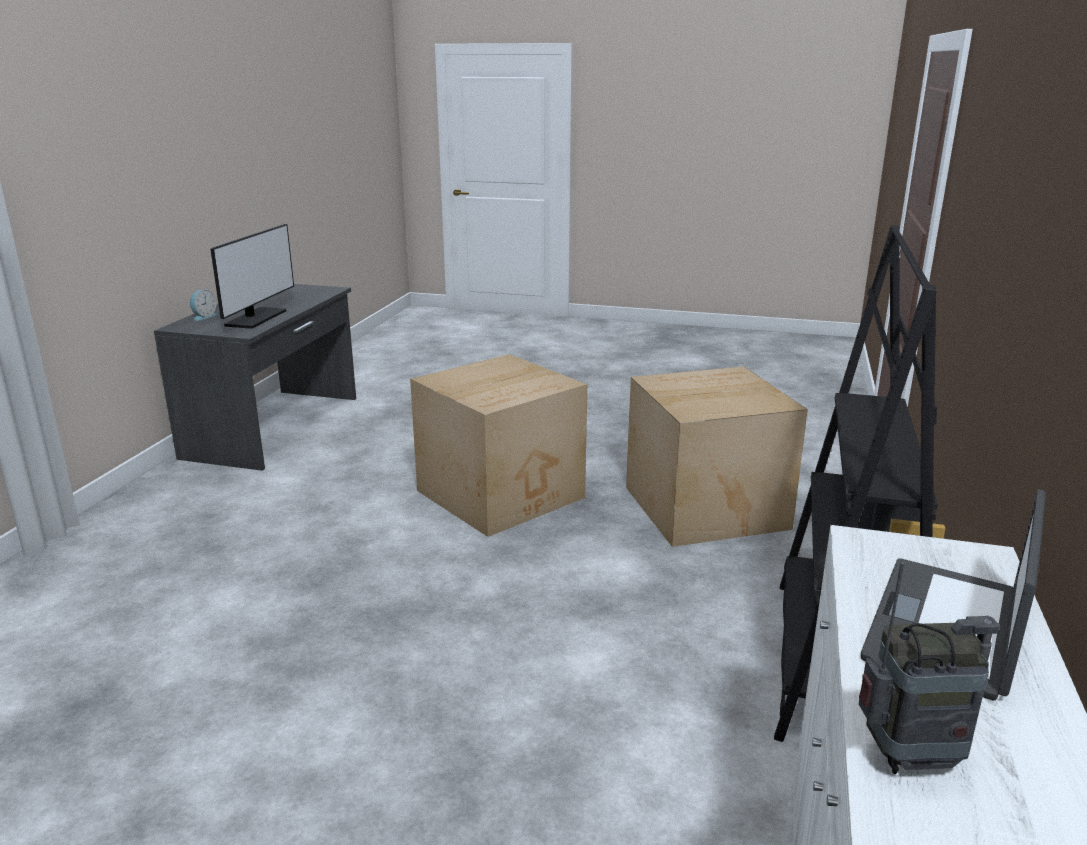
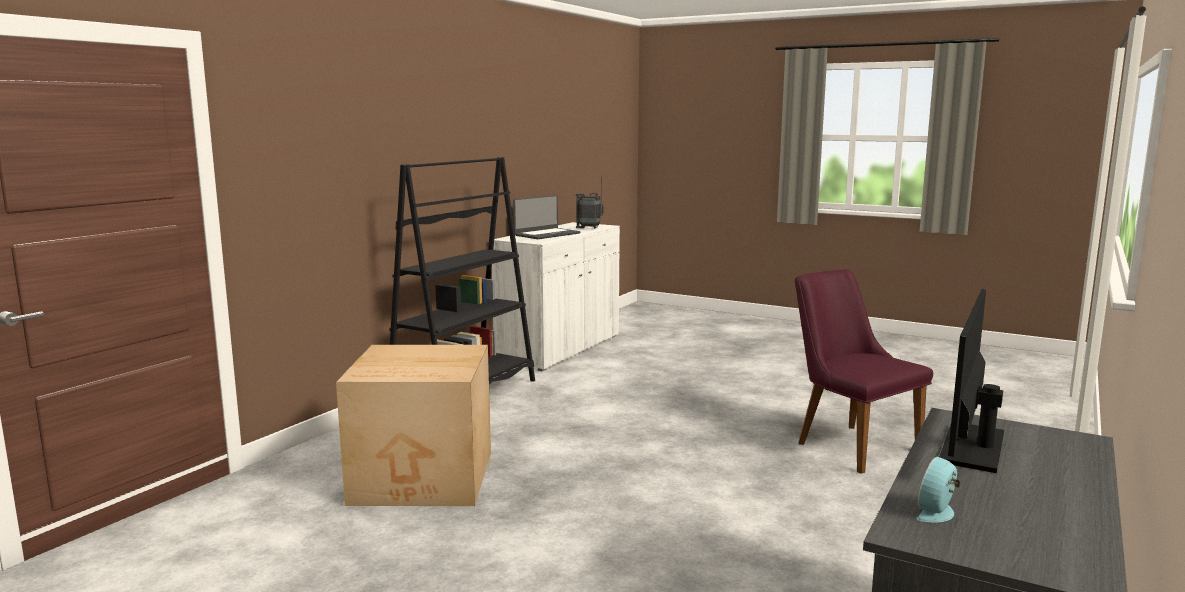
camera: 165 degrees left, 10 degrees down
(203, 316) = (1079, 462): alarm clock -> alarm clock (938, 513)
(210, 631) = (848, 444): none -> purple chair
(503, 494) = (609, 515): cardboard box -> none

